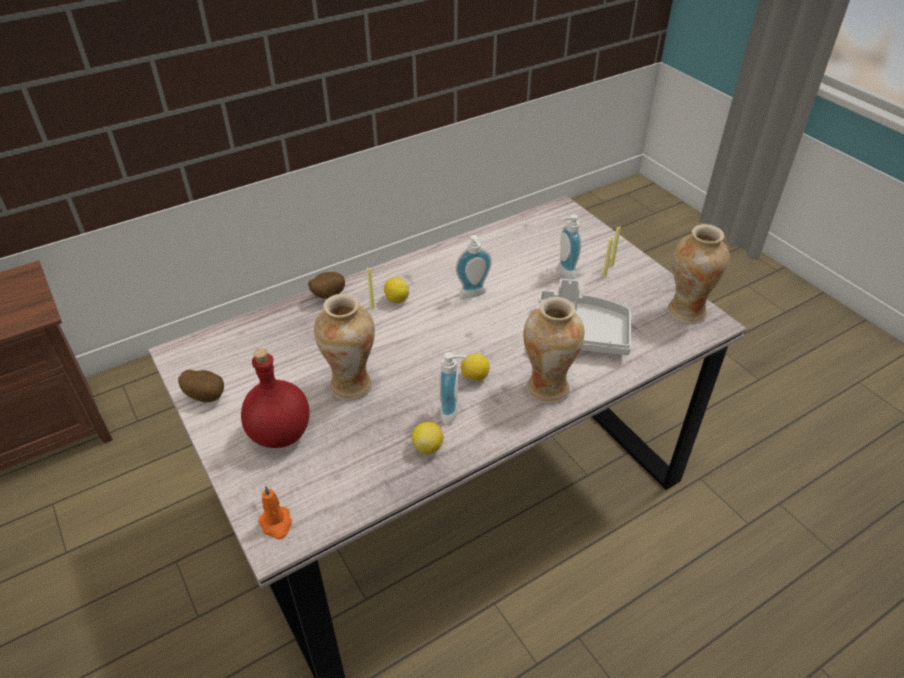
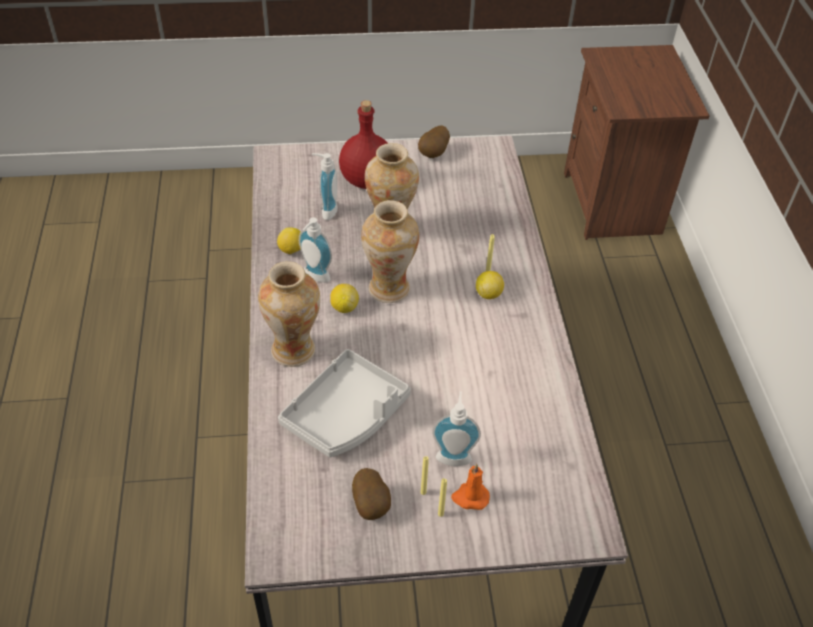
camera: 115 degrees right, 5 degrees up
(276, 524) = (287, 161): orange candle -> orange candle (470, 497)
(327, 295) = (523, 248): potato -> potato (372, 505)
(474, 295) = (460, 355): soap dispenser -> soap dispenser (326, 210)
(686, 312) = (311, 537): vase -> vase (389, 288)

